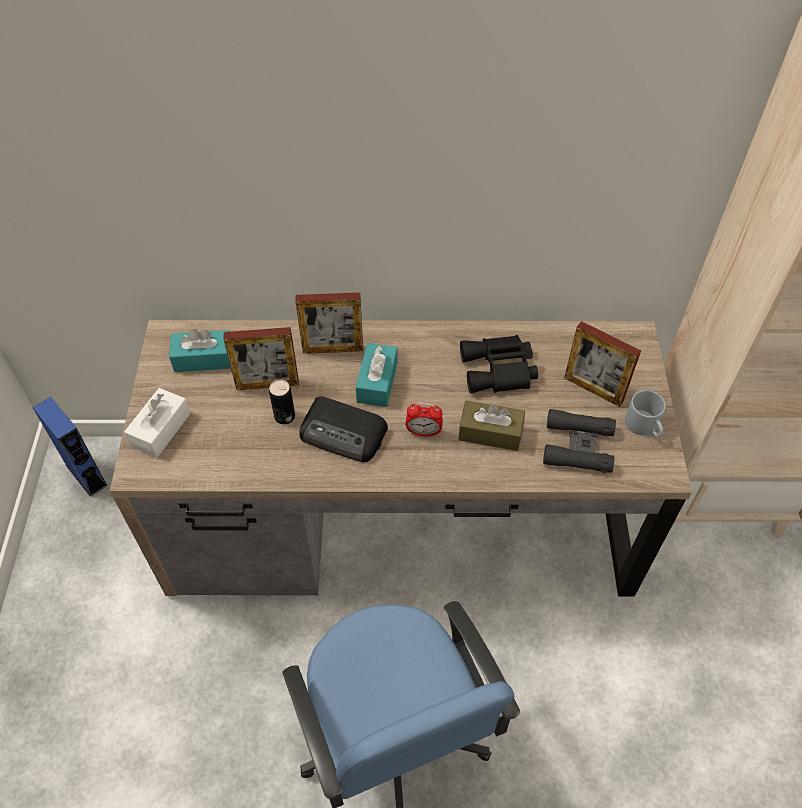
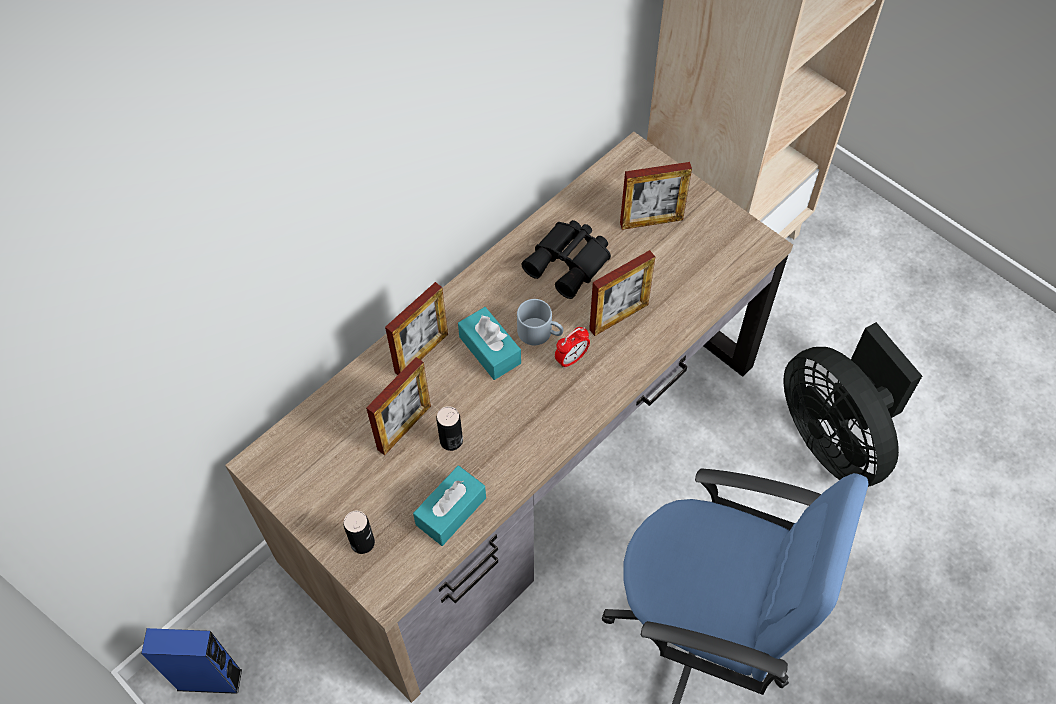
camera: 45 degrees left, 5 degrees up
(161, 429) = (362, 543): white tissue box -> can
(203, 359) = (321, 455): turquoise tissue box -> turquoise tissue box (451, 511)
(344, 434) = (514, 412): radio -> none
(490, 433) = (618, 317): brown tissue box -> picture frame
(578, 446) = (688, 274): black binoculars -> none
(645, 426) = (715, 221): grey mug -> grey mug (540, 332)
(645, 705) = (834, 437): none -> black fan

